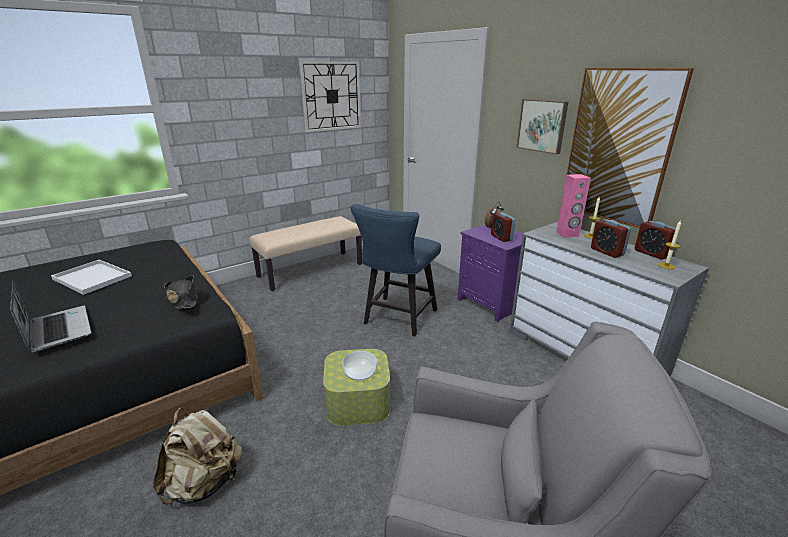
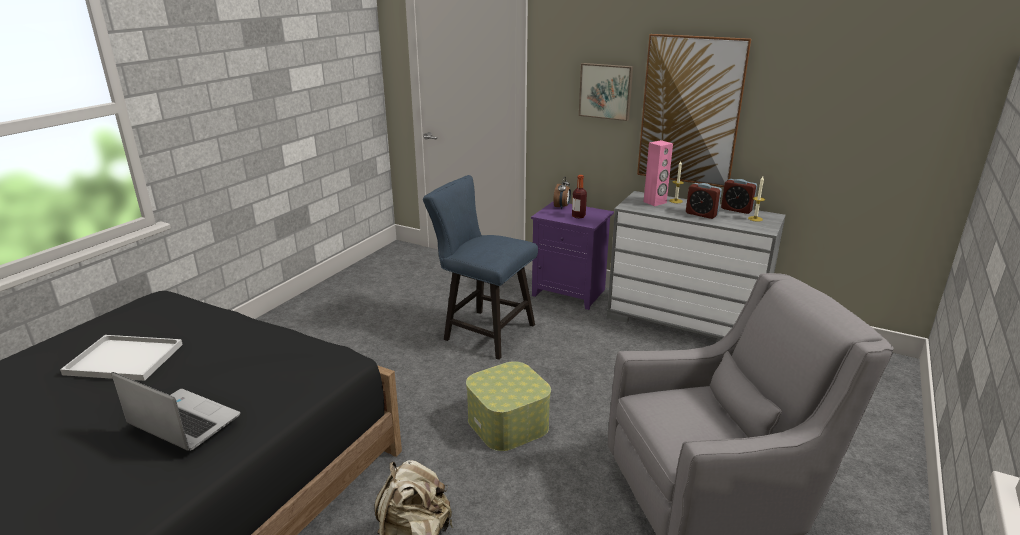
camera: 25 degrees left, 0 degrees up
(183, 299) = (301, 352): black hat -> none
(311, 270) = (327, 299): beige bench -> none
(331, 96) = (322, 64): wall clock -> none
(360, 372) = (515, 387): bowl -> none
(397, 319) = (483, 331): blue chair -> blue chair turned 120 degrees clockwise
(501, 238) = (578, 216): alarm clock -> bottle

